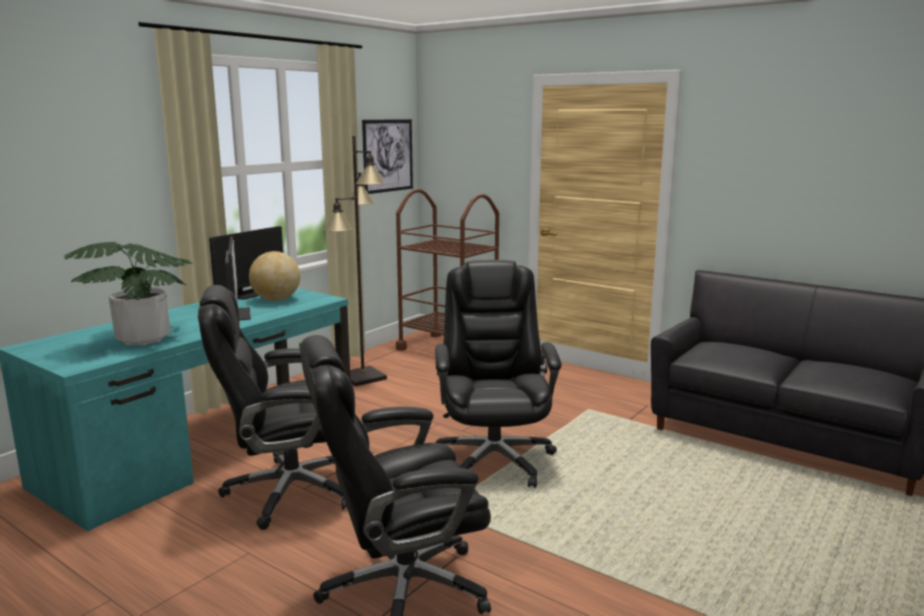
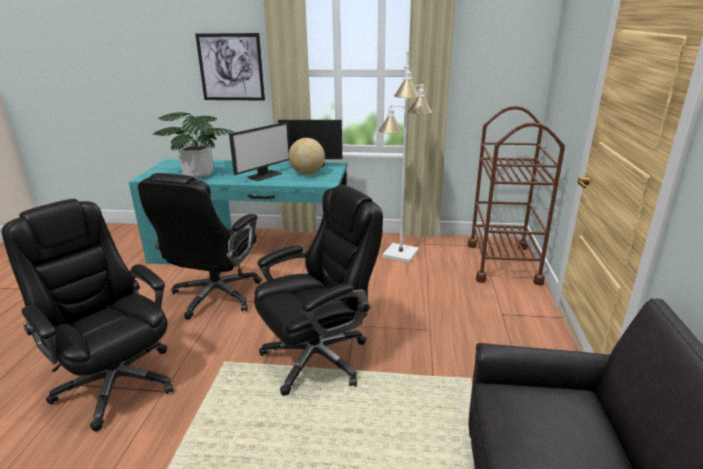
camera: 60 degrees right, 10 degrees up
(288, 492) = (215, 296): black office chair -> black office chair turned 120 degrees counterclockwise
(362, 377) = (400, 253): black floor lamp -> white floor lamp
(388, 155) = (504, 69): picture -> picture (231, 67)

